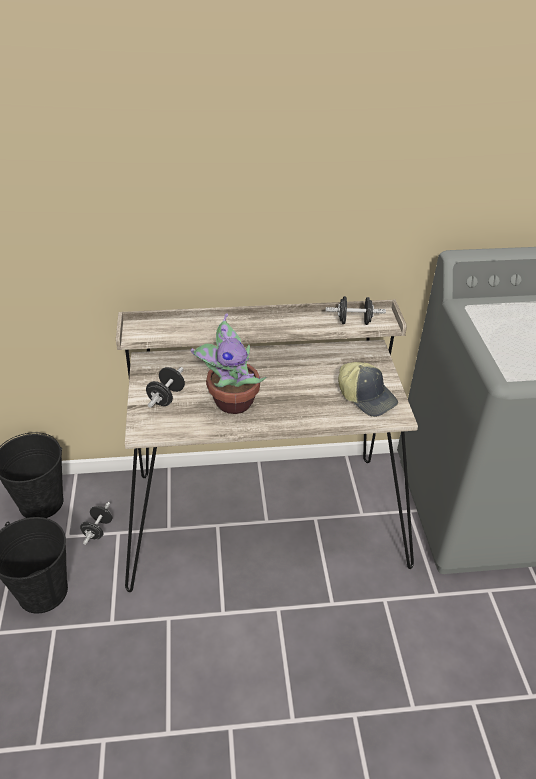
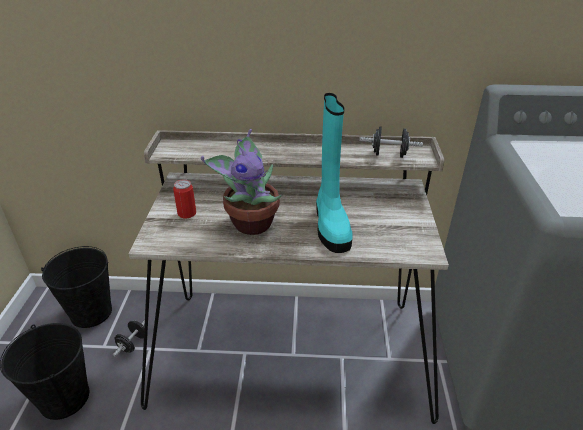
camera: 10 degrees right, 5 degrees down
(166, 397) = (187, 213): black dumbbell -> can
(307, 397) = (330, 225): none -> turquoise boot
(366, 397) = (394, 230): cap -> none

